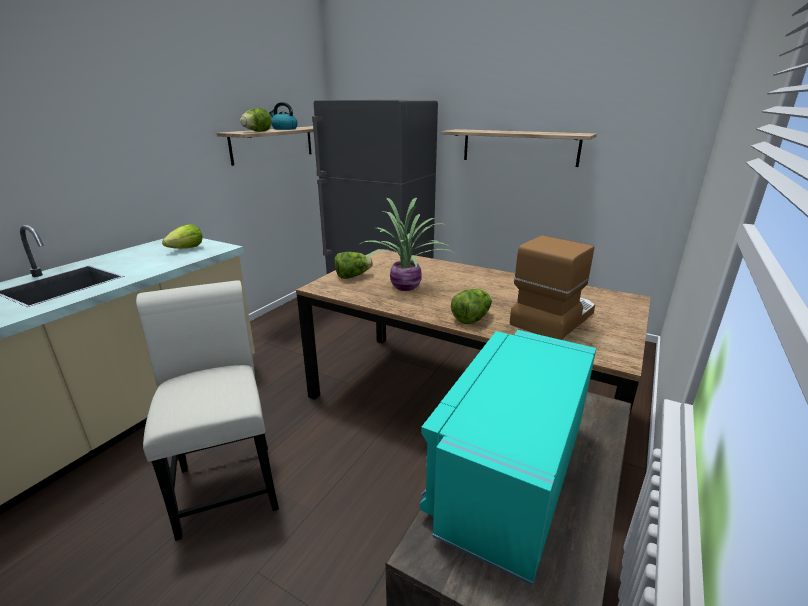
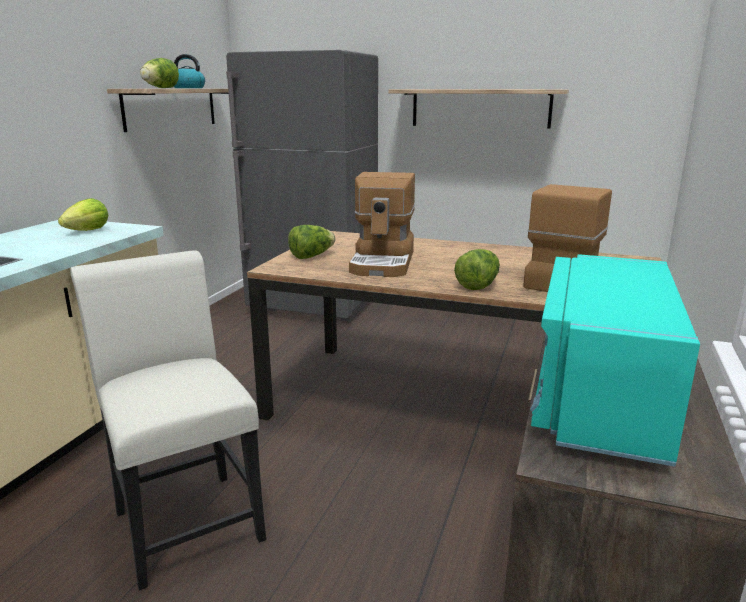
camera: 10 degrees left, 5 degrees down
(406, 286) = (384, 262): potted plant -> coffee machine

